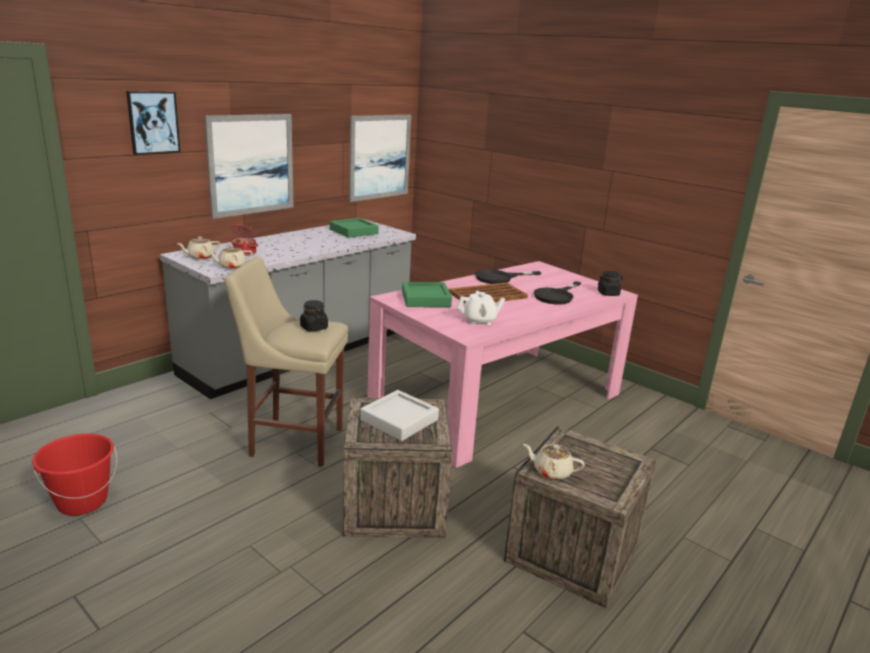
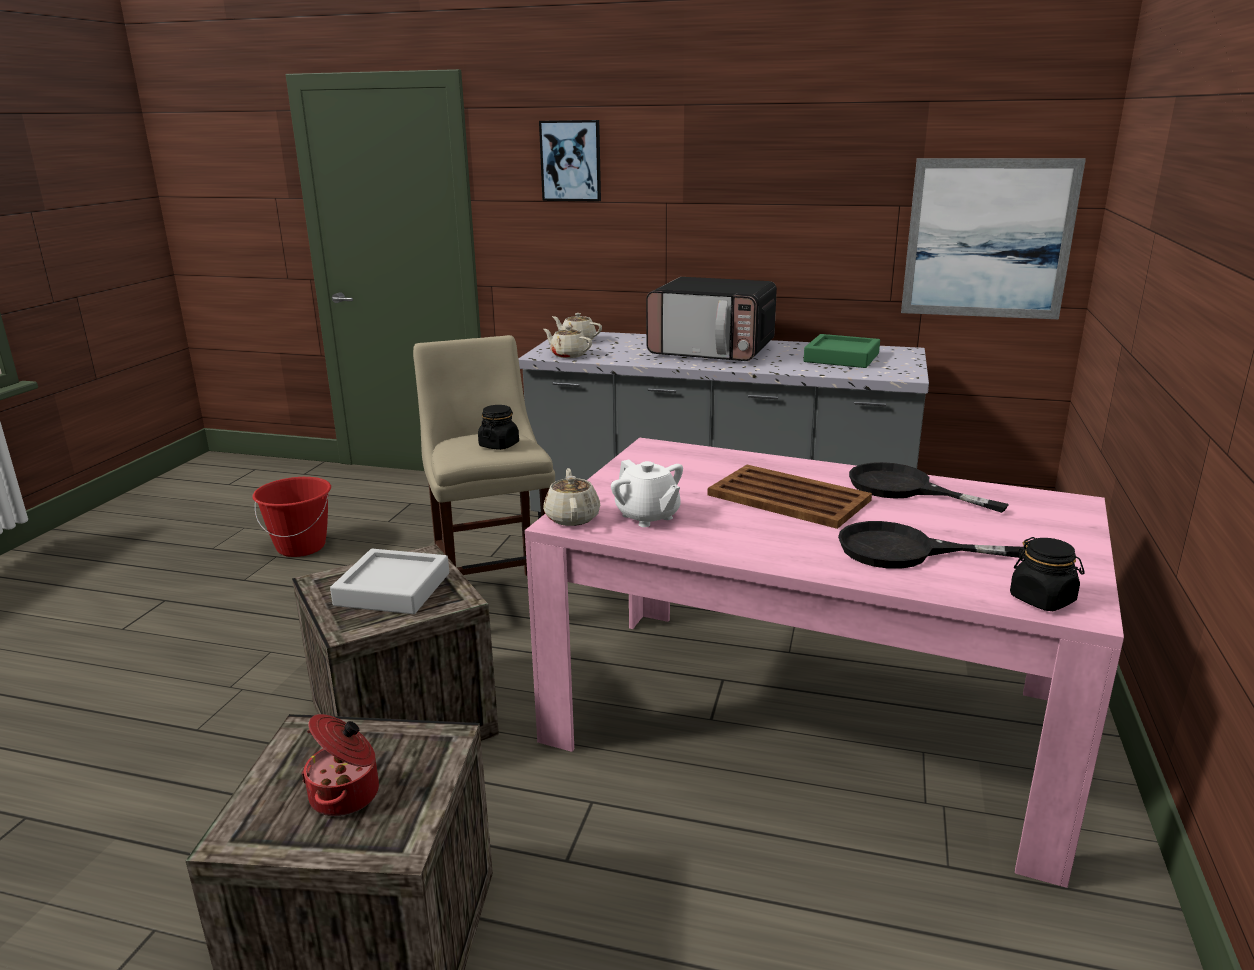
camera: 65 degrees right, 0 degrees up
(245, 253) = (629, 347): cooking pot -> cooking pot (347, 795)
(251, 164) = (709, 228): picture -> none
(291, 243) = (712, 350): none -> microwave
(425, 299) = (685, 466): green tray -> none
(551, 472) = (305, 748): beige teapot -> beige teapot (572, 517)

